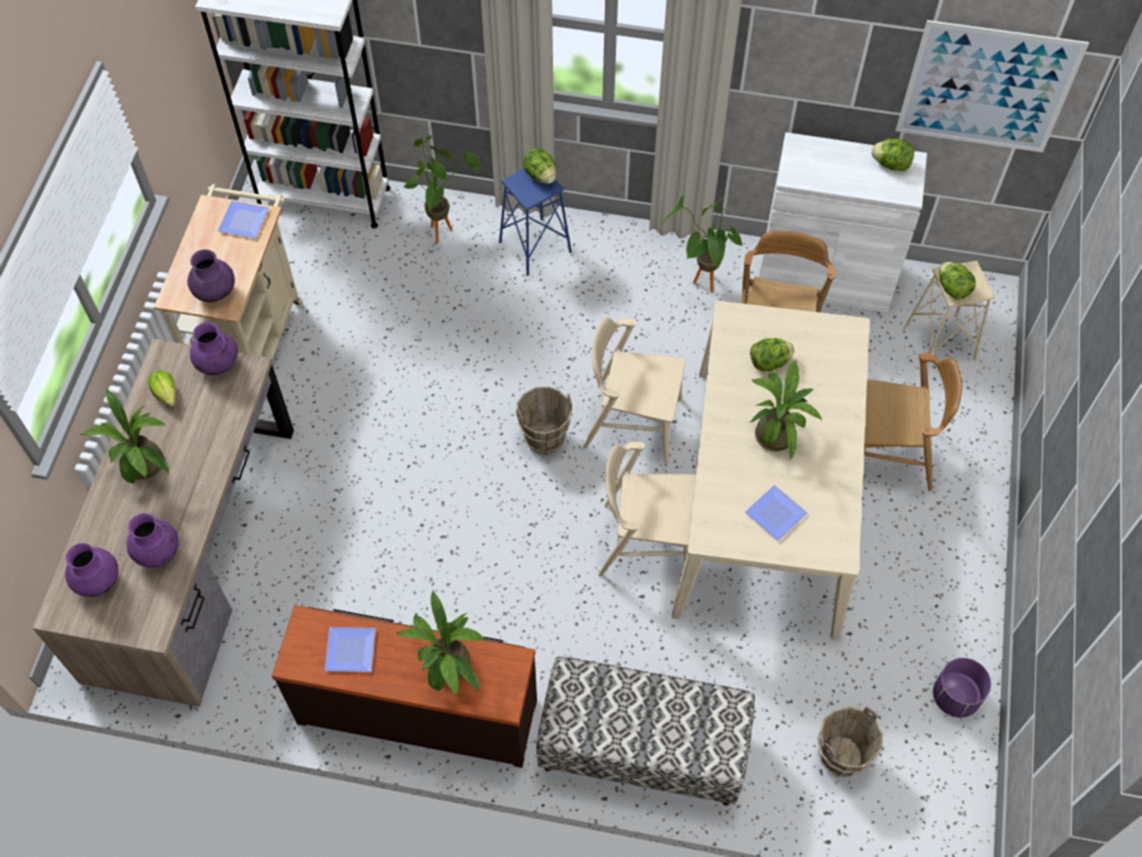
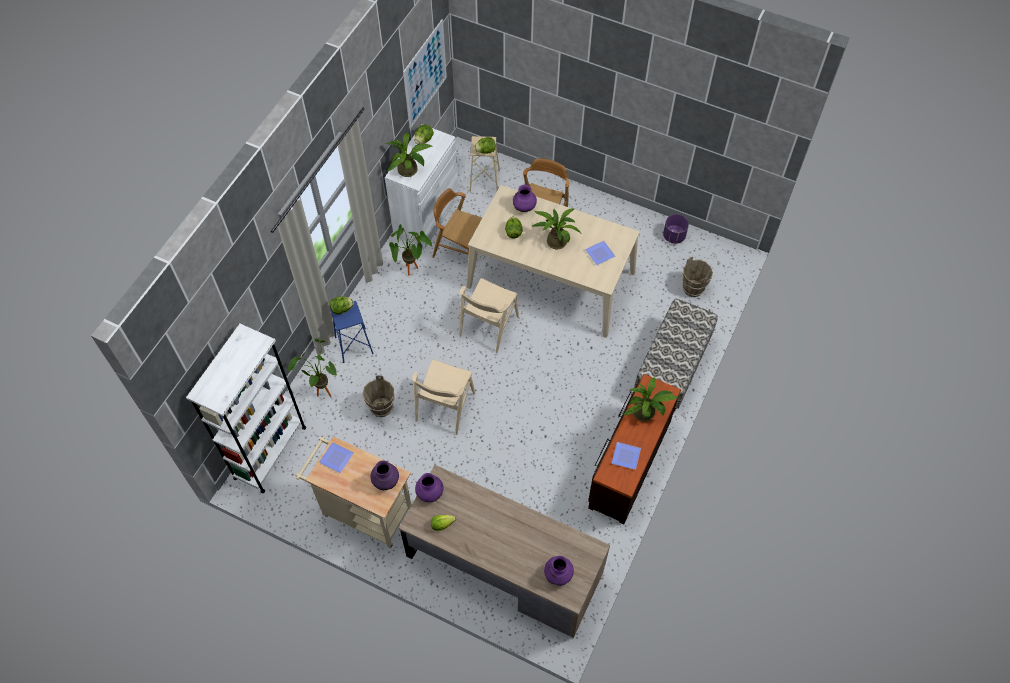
camera: 75 degrees left, 0 degrees up
(145, 468) = (490, 542): potted plant -> potted plant (410, 170)
(158, 553) = (548, 540): purple vase -> purple vase (524, 207)
(544, 438) = (485, 370): brown bucket -> brown bucket (381, 407)
(645, 542) = (561, 338): beige chair -> beige chair (445, 407)

